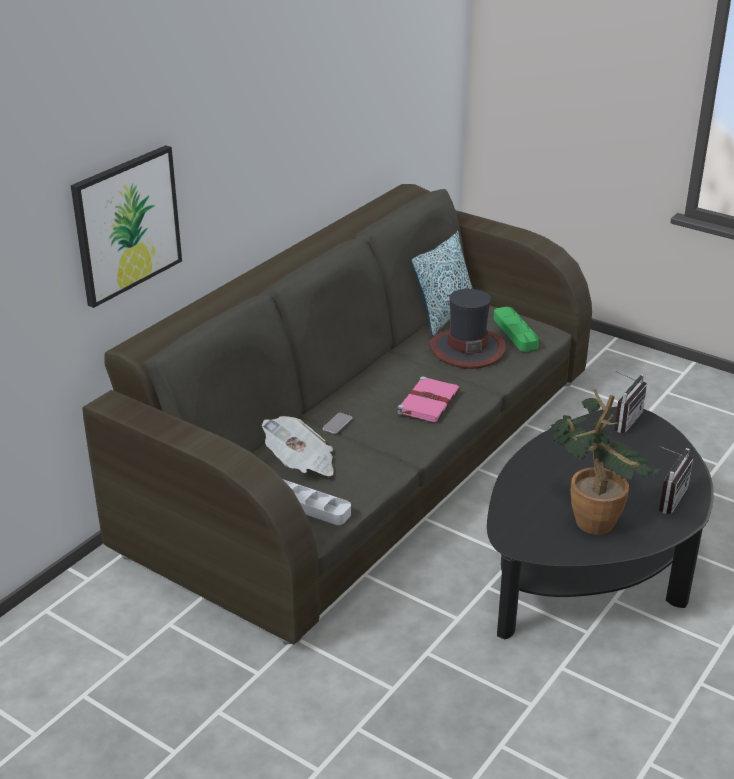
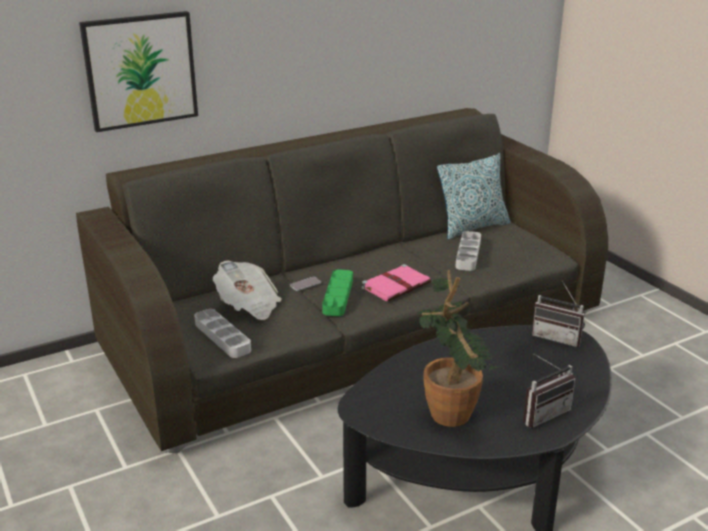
camera: 25 degrees right, 5 degrees down
(467, 349) = (468, 254): hat -> grey tray
(515, 332) = (523, 250): green tray -> green tray (338, 296)
(623, 419) = (558, 337): radio -> radio turned 60 degrees clockwise

